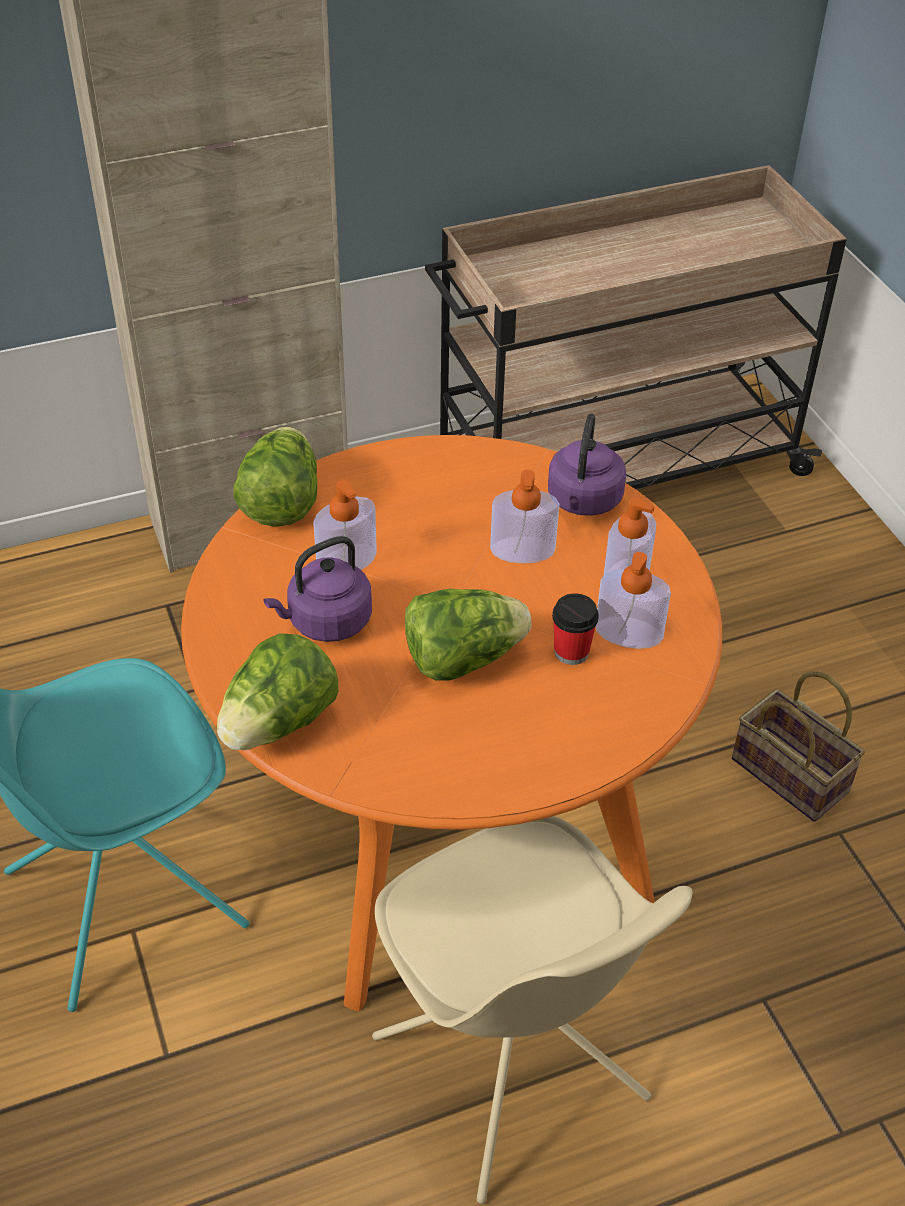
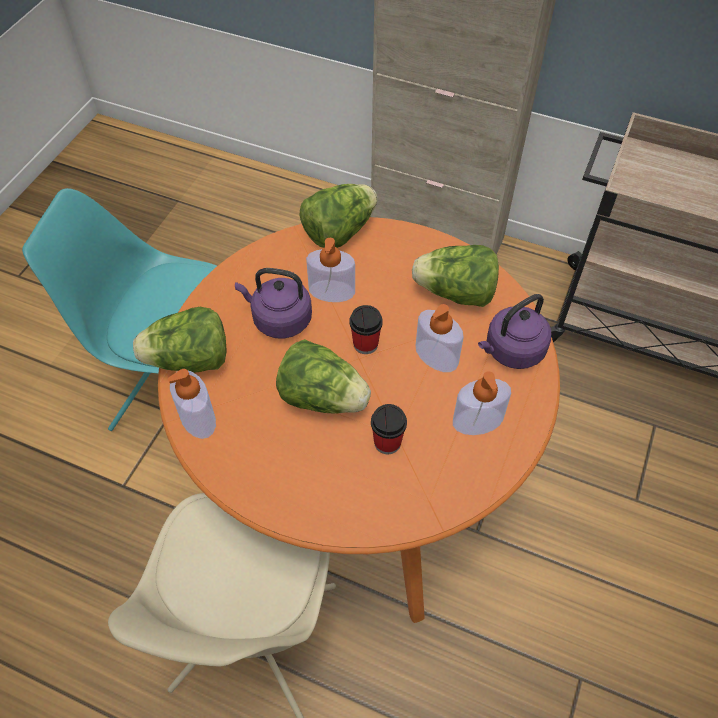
camera: 45 degrees right, 10 degrees up
(443, 585) = (365, 344): none -> cup
(472, 486) = (455, 293): none -> lettuce
(628, 633) = (436, 458): soap dispenser -> soap dispenser (197, 418)
(793, 776) = (590, 619): basket -> none

